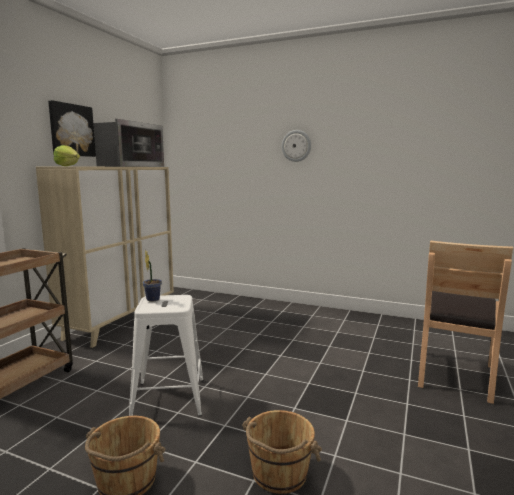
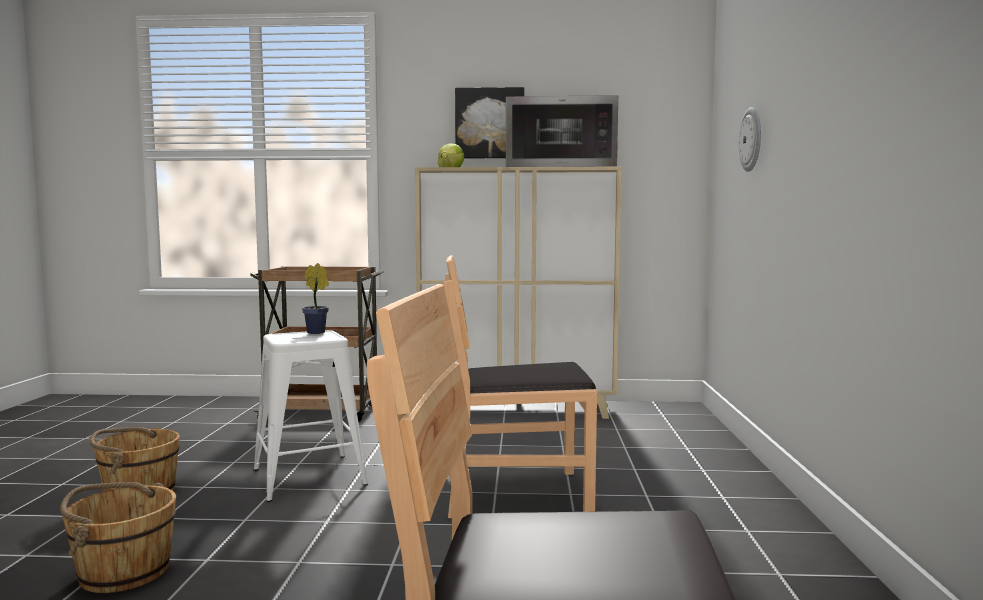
camera: 70 degrees right, 5 degrees down
(250, 344) = (517, 494): none -> brown chair
(296, 146) = (820, 84): wall clock -> wall clock (751, 139)

